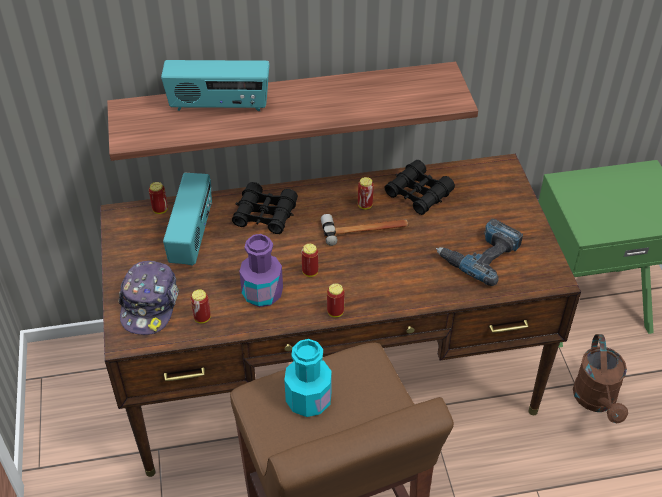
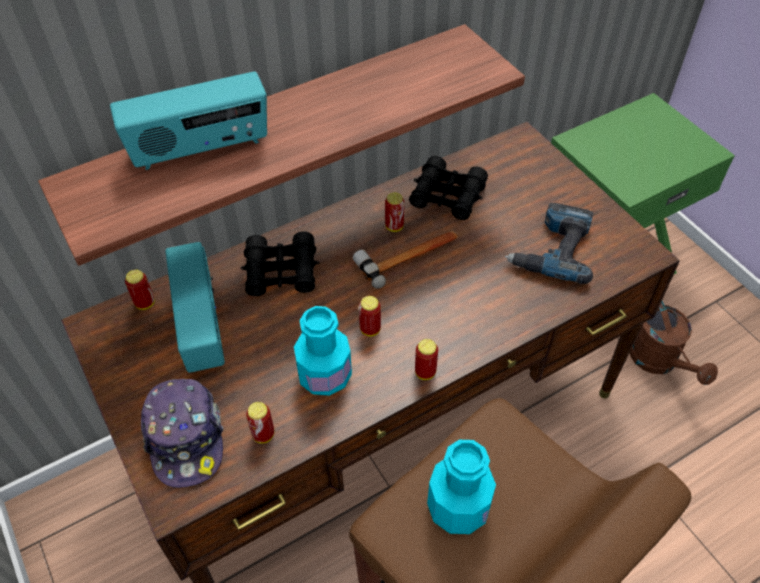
camera: 20 degrees left, 5 degrees up
(262, 293) = (325, 376): purple bottle -> turquoise bottle

